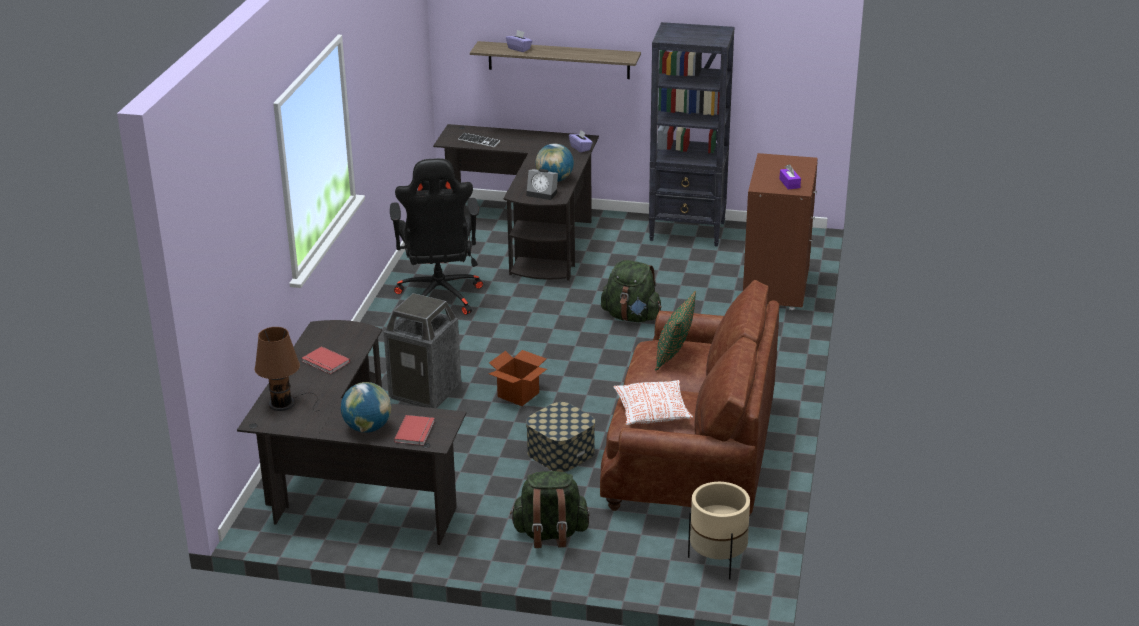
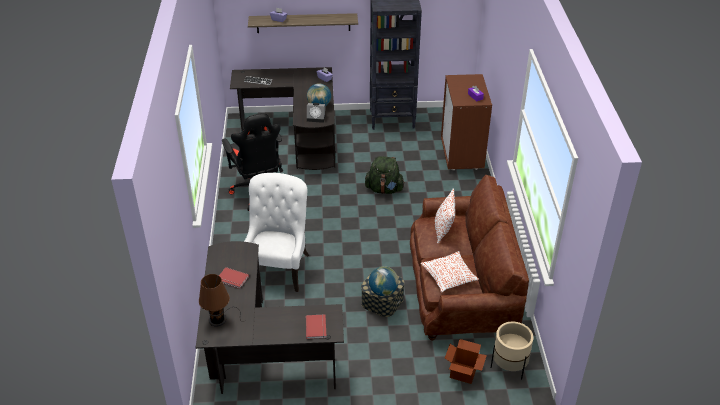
camera: 15 degrees left, 10 degrees up
(368, 428) = (283, 329): globe -> globe (383, 291)
(425, 391) = (279, 268): trash can -> white chair
(518, 395) = (338, 261): cardboard box -> cardboard box (463, 373)
(550, 534) = (401, 366): green backpack -> none
(673, 357) = (443, 230): green pillow -> white pillow

